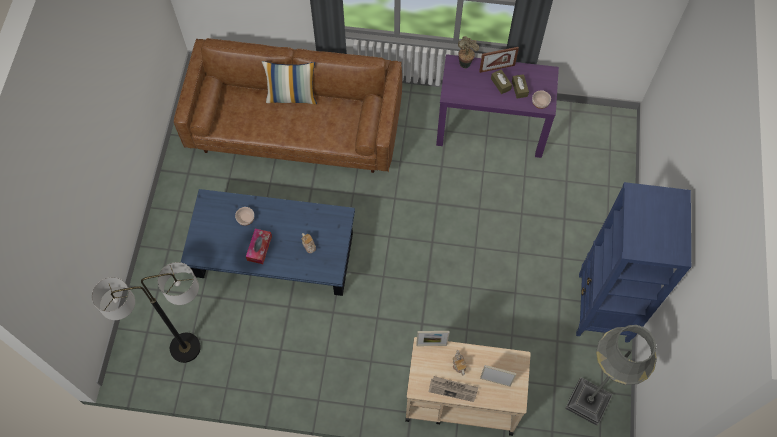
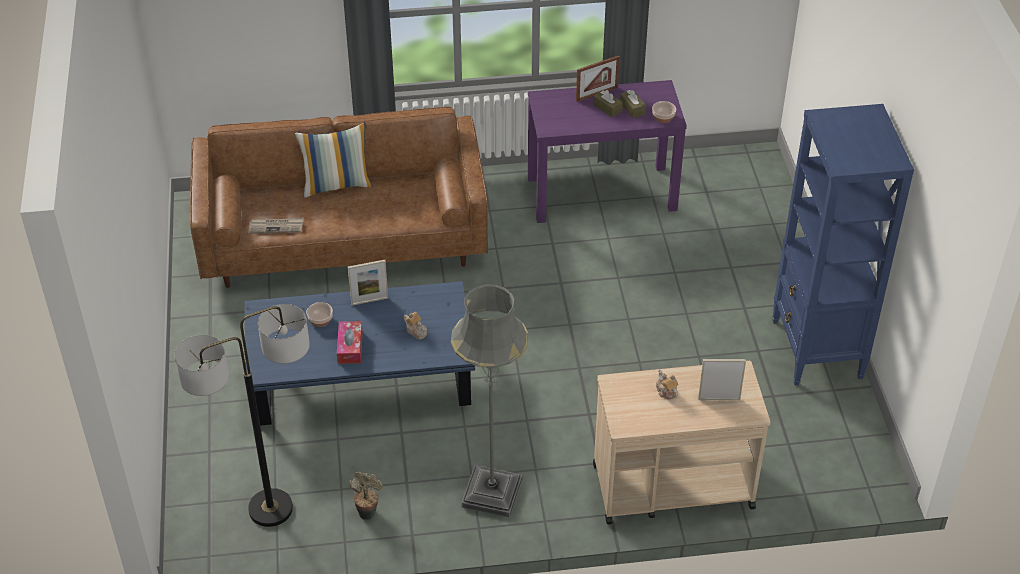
camera: 15 degrees left, 20 degrees down
(431, 345) = (622, 378): picture frame -> picture frame (369, 301)
(453, 389) = (668, 417): newspaper -> newspaper (276, 227)
(465, 62) = (555, 95): potted plant -> potted plant (367, 511)
(588, 402) = (838, 452): grey floor lamp -> grey floor lamp (492, 493)

